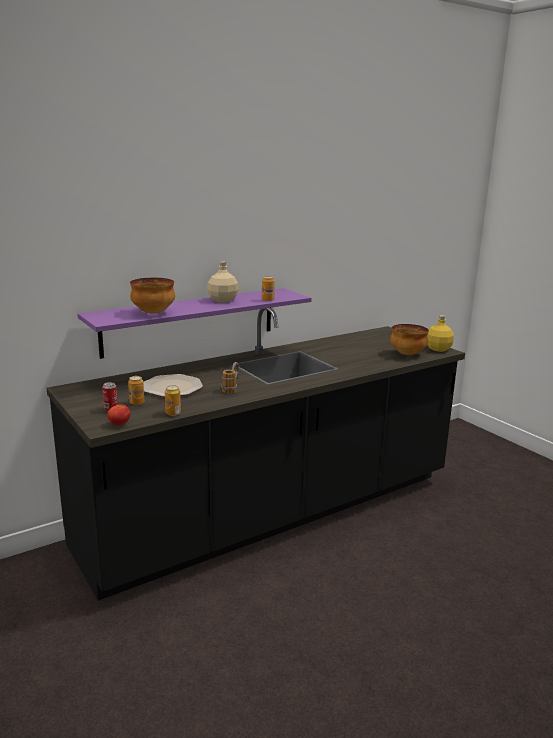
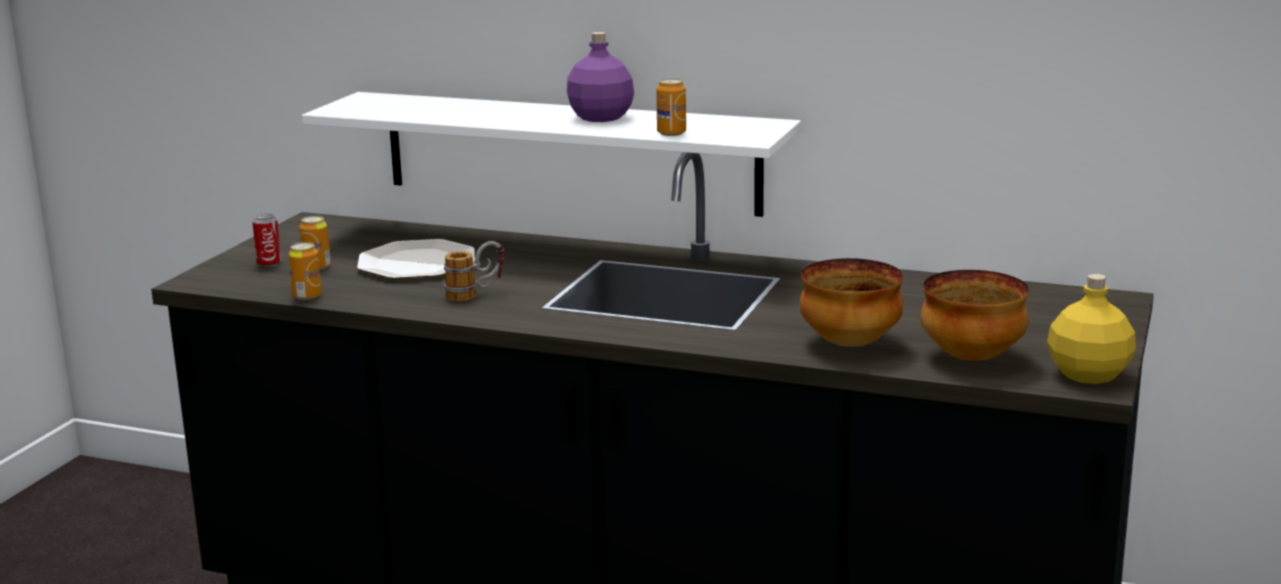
camera: 55 degrees right, 0 degrees up
(119, 424) = (221, 284): tomato -> none
(153, 312) = (432, 112): bowl -> bowl (850, 343)
(190, 321) = (569, 152): purple shelf -> white shelf
(223, 300) = (600, 118): beige bottle -> purple bottle

